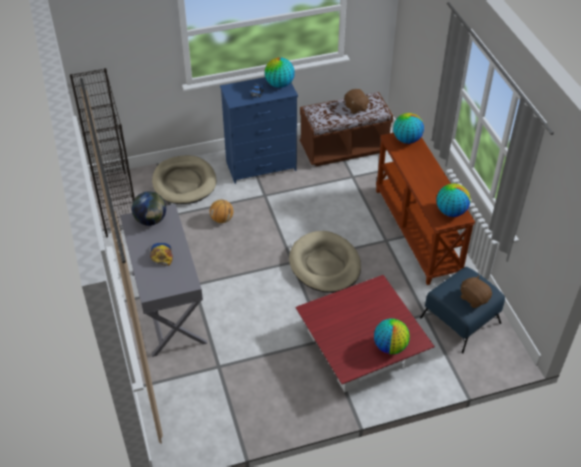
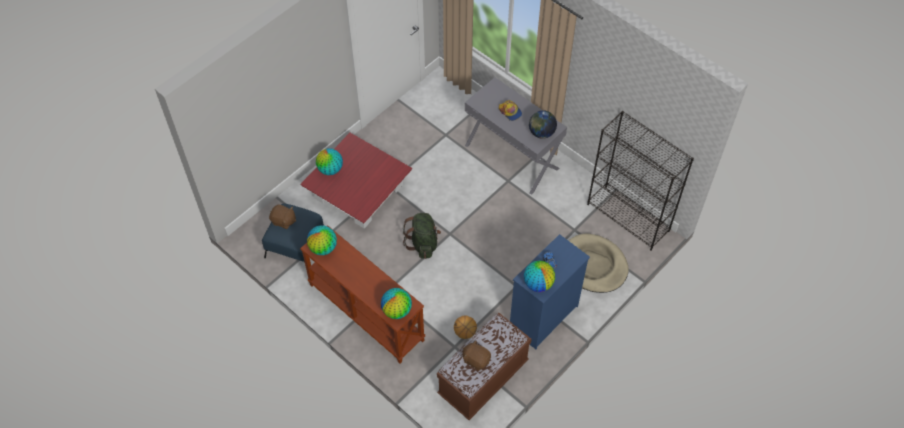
camera: 150 degrees right, 10 degrees up
(222, 219) = (532, 245): basketball -> basketball (465, 332)
(325, 265) = (423, 243): beige dog bed -> green backpack

